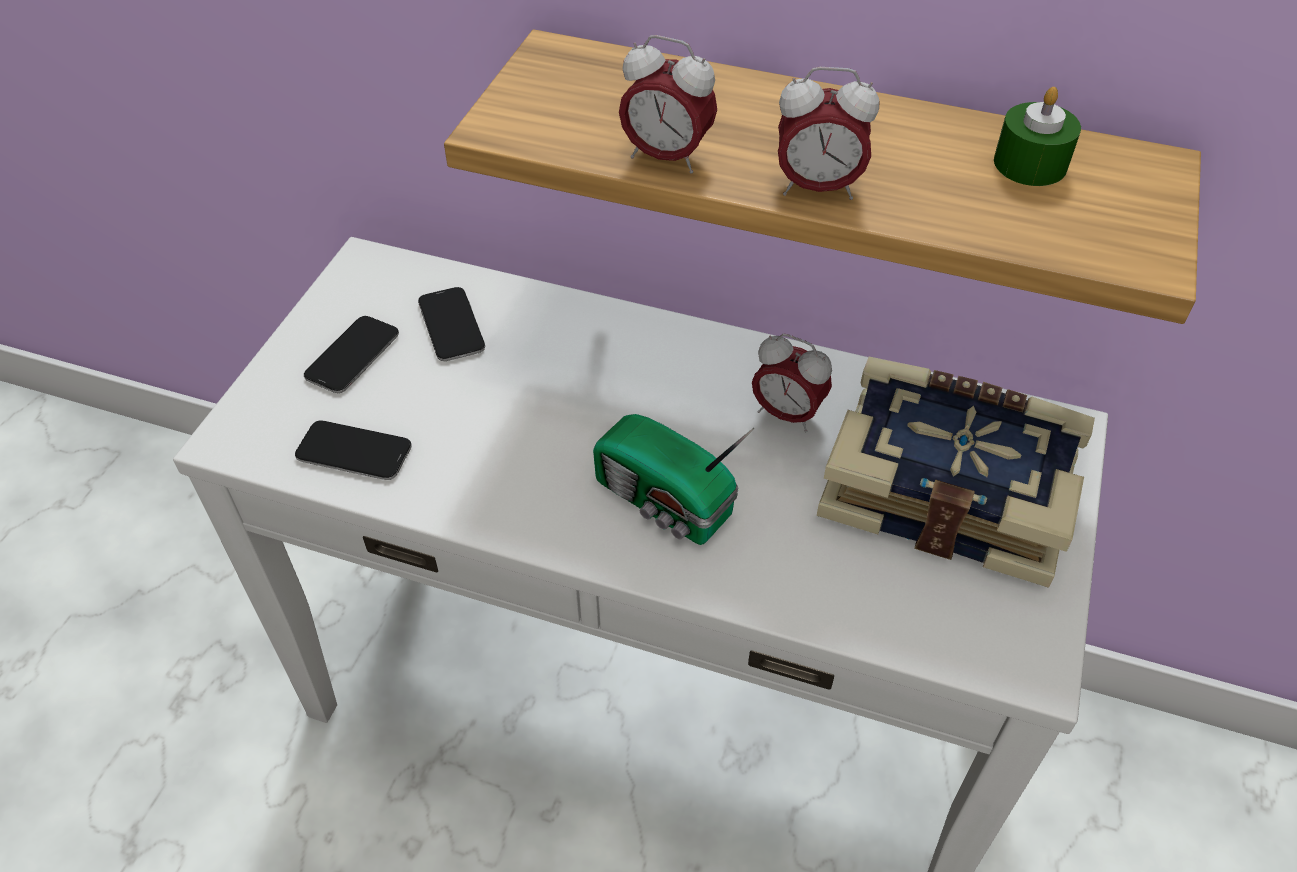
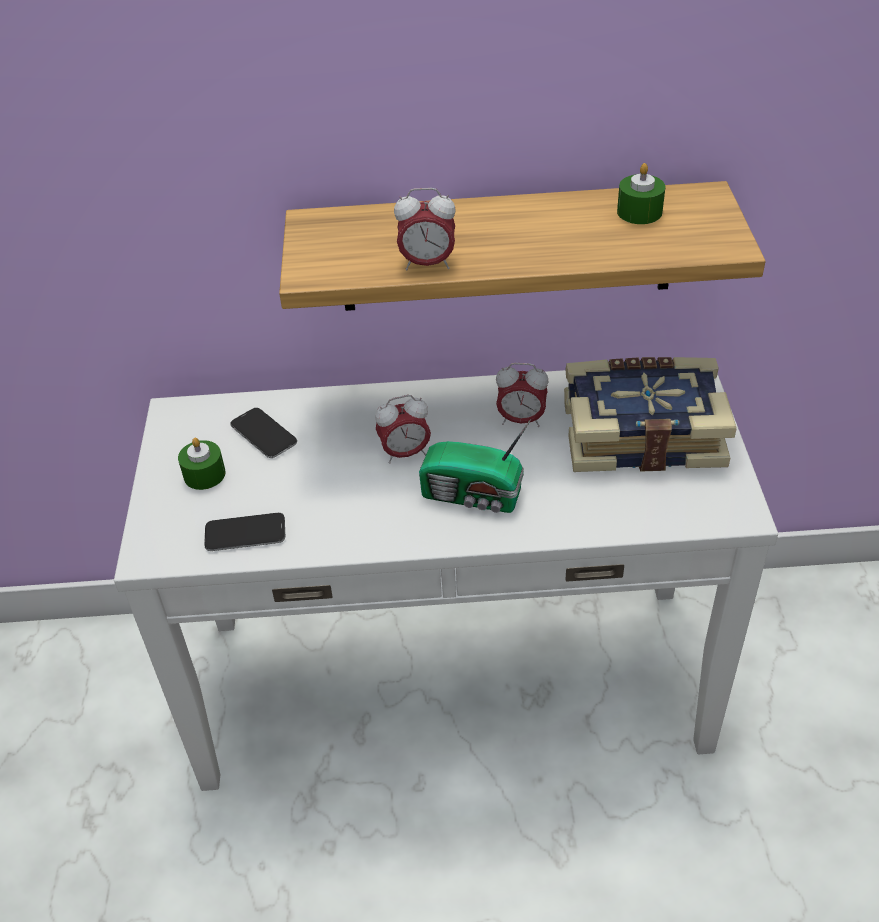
camera: 20 degrees left, 5 degrees down
(352, 356) = (204, 474): phone -> green candle
(817, 188) = (528, 257): alarm clock -> alarm clock (405, 453)

